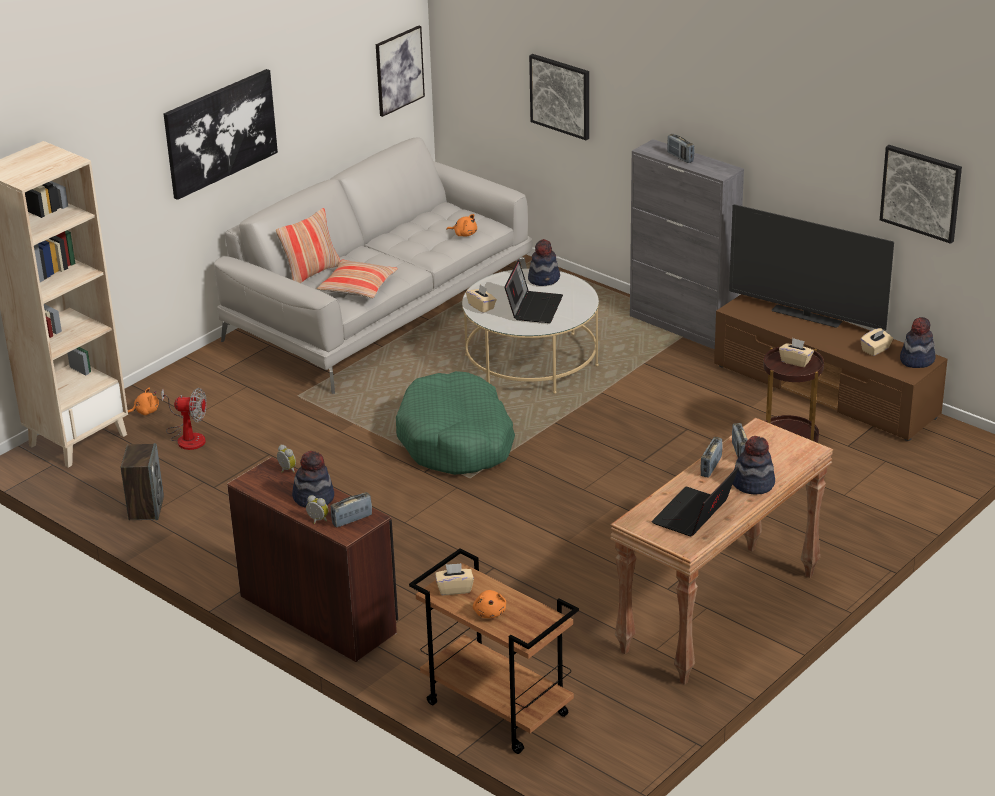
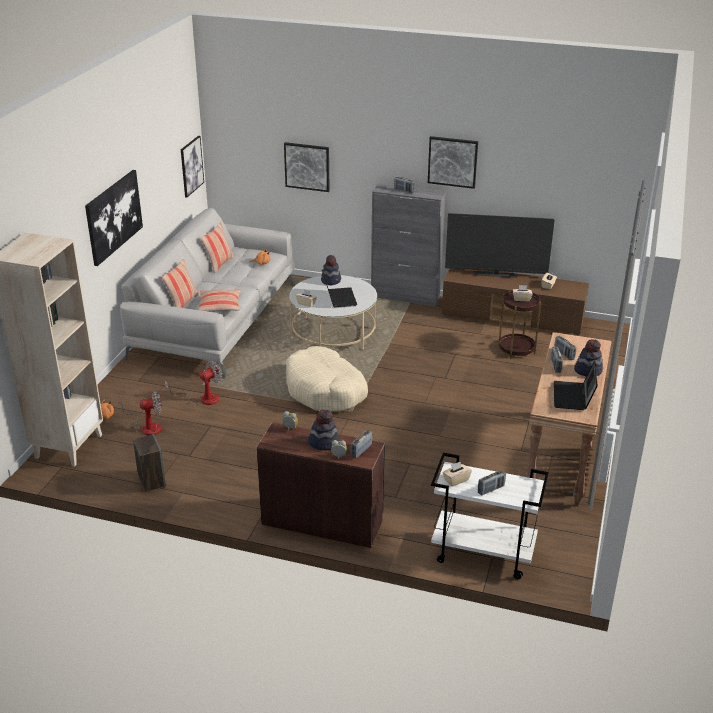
camera: 25 degrees left, 0 degrees up
(284, 415) = (202, 399): none -> fan
(403, 224) = (219, 263): none -> pillow
(456, 440) = (325, 390): green dog bed -> beige dog bed
(490, 612) = (491, 489): orange plush toy -> radio
(495, 709) = (482, 554): brown cart -> white cart
(916, 360) = (574, 287): hat -> none
(921, 192) = (571, 186): picture -> picture (452, 162)

